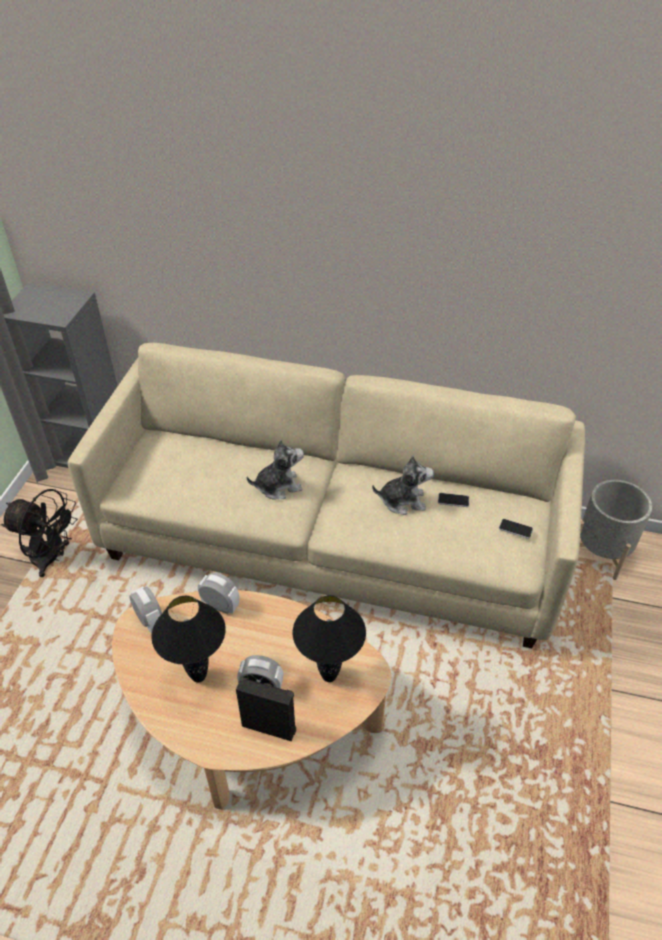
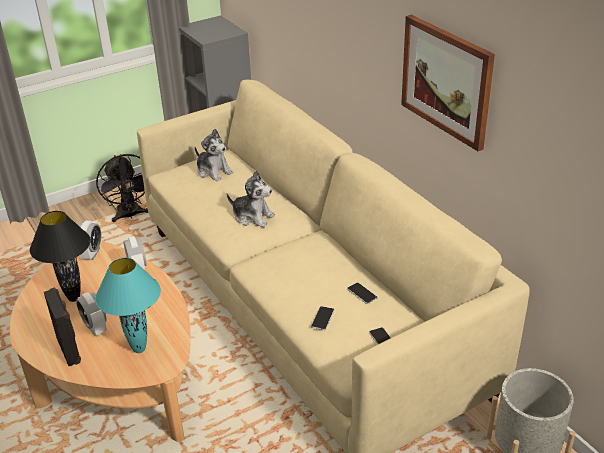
camera: 45 degrees right, 10 degrees down
(330, 676) = (140, 349): black table lamp -> turquoise table lamp
(402, 501) = (324, 272): plush toy -> plush toy (213, 171)
(455, 541) = (323, 318): none -> phone
(461, 274) = (446, 80): none -> picture

